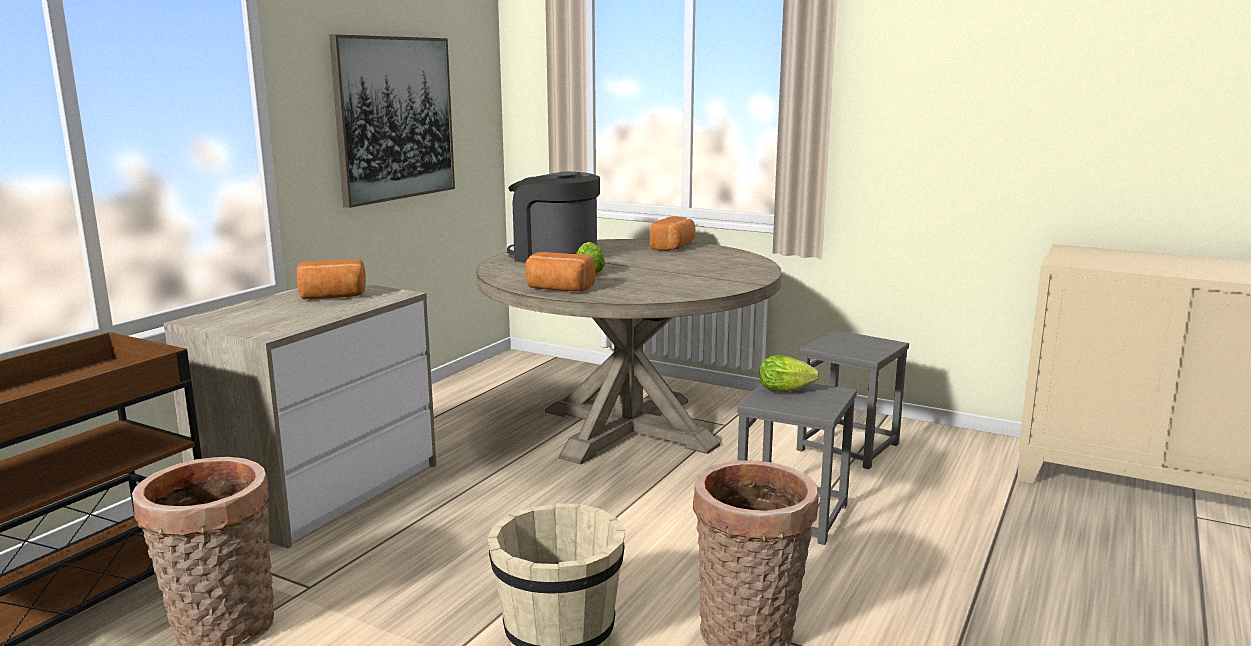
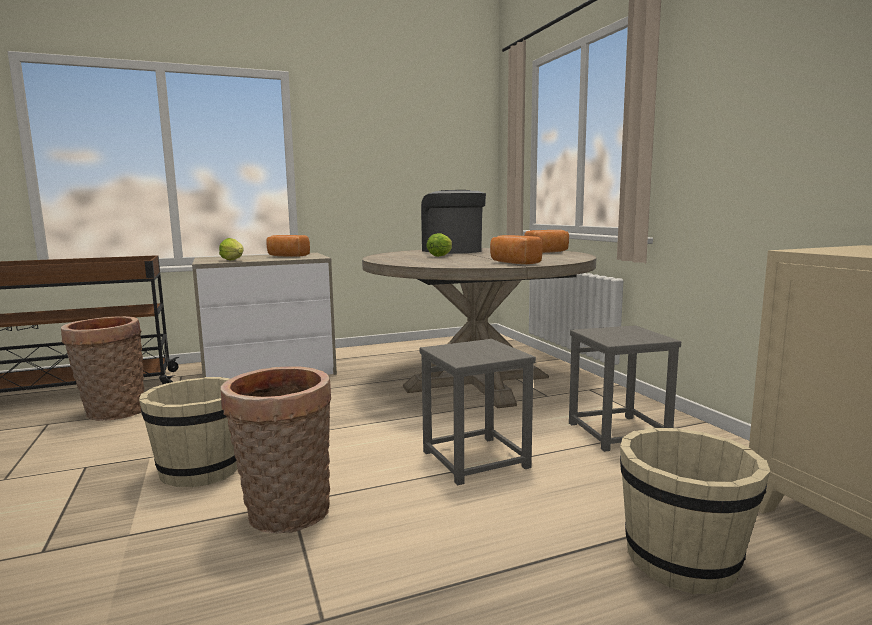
camera: 40 degrees right, 5 degrees down
(394, 118) = (394, 163): picture -> none
(558, 289) = (390, 259): bread -> bread (513, 263)
(788, 390) = (479, 347): lettuce -> lettuce (234, 260)
(1047, 537) = (682, 560): none -> beige bucket

